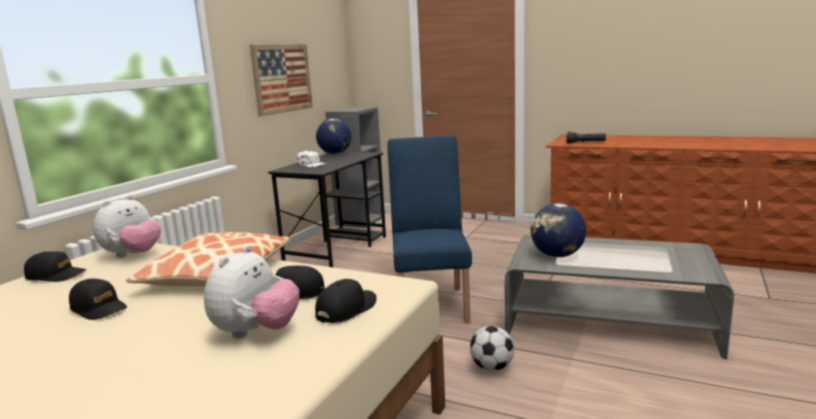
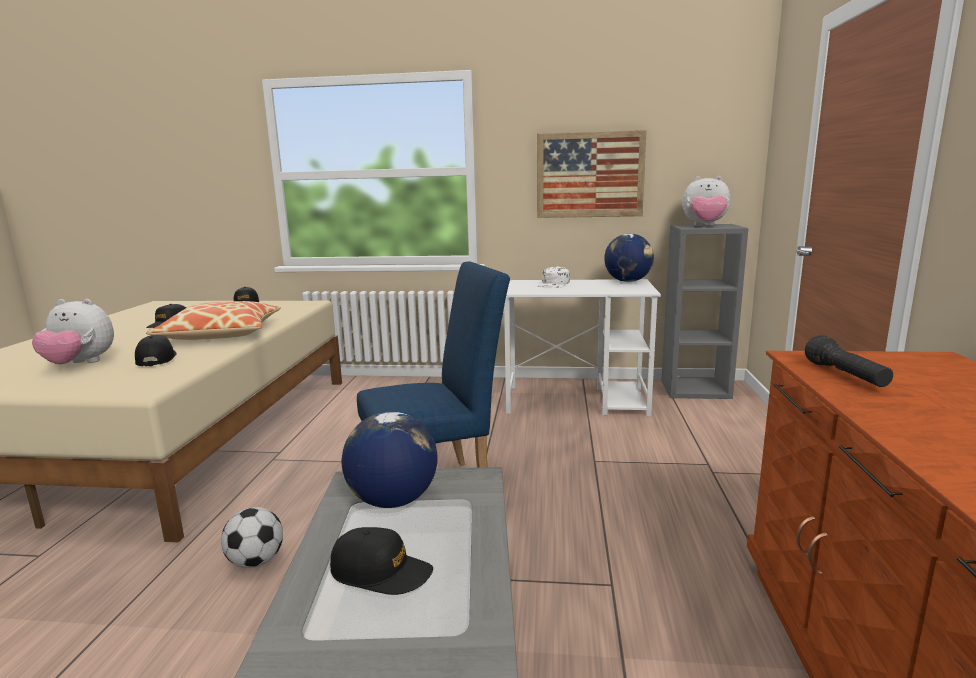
camera: 70 degrees right, 0 degrees up
(133, 255) = (284, 308): plush toy -> plush toy (705, 226)
(337, 249) = (577, 401): black desk -> white desk
(346, 309) = (101, 380): black cap -> black cap (381, 572)

